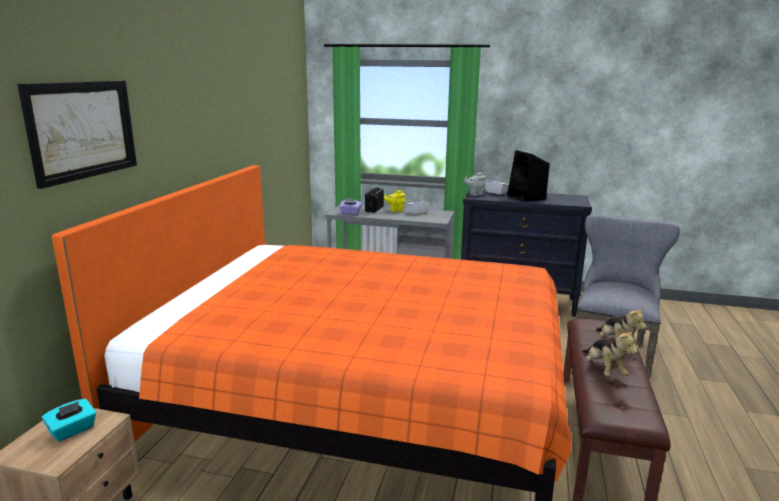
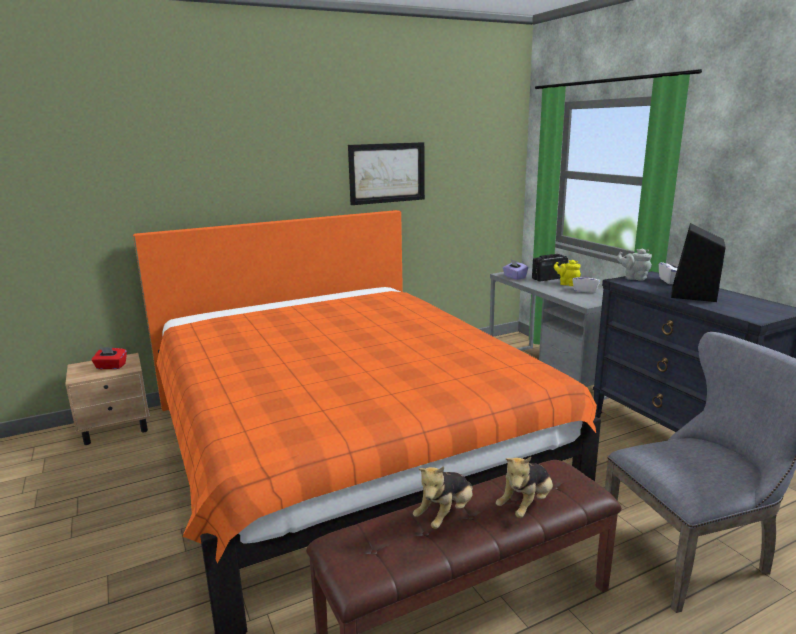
camera: 50 degrees right, 0 degrees up
(72, 430) = (111, 367): turquoise tissue box -> red tissue box
(82, 130) = (176, 163): picture -> picture (387, 173)

